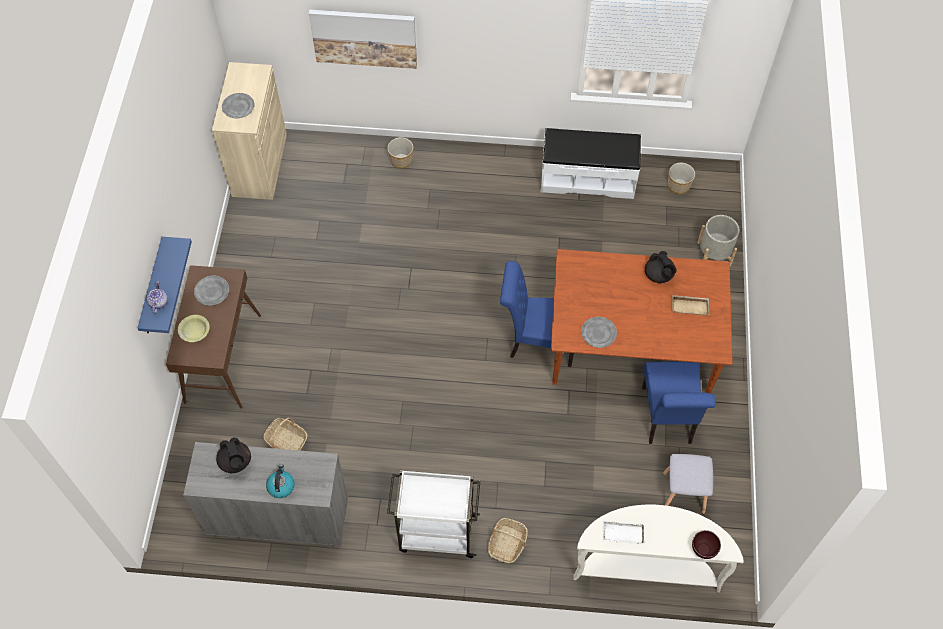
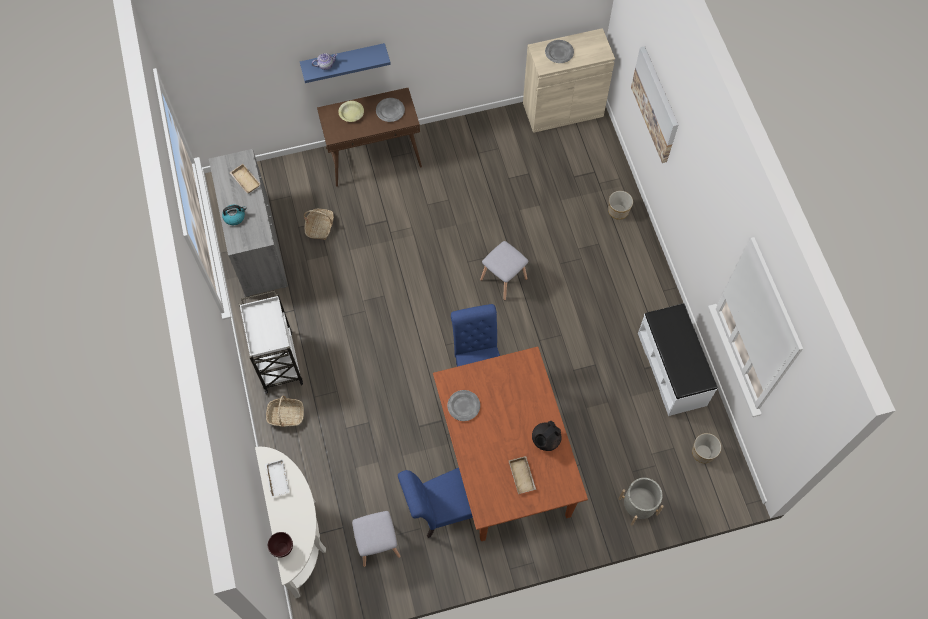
camera: 70 degrees right, 5 degrees up
(236, 462) = (244, 180): black teapot -> beige tray
(433, 282) = (504, 279): none -> grey stool

